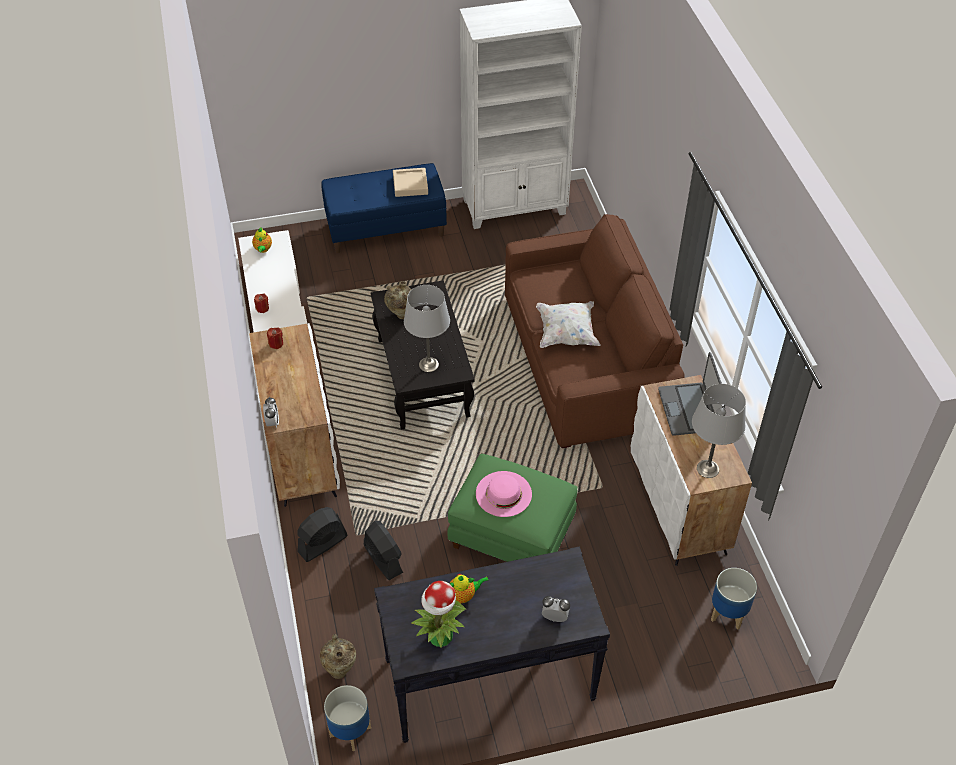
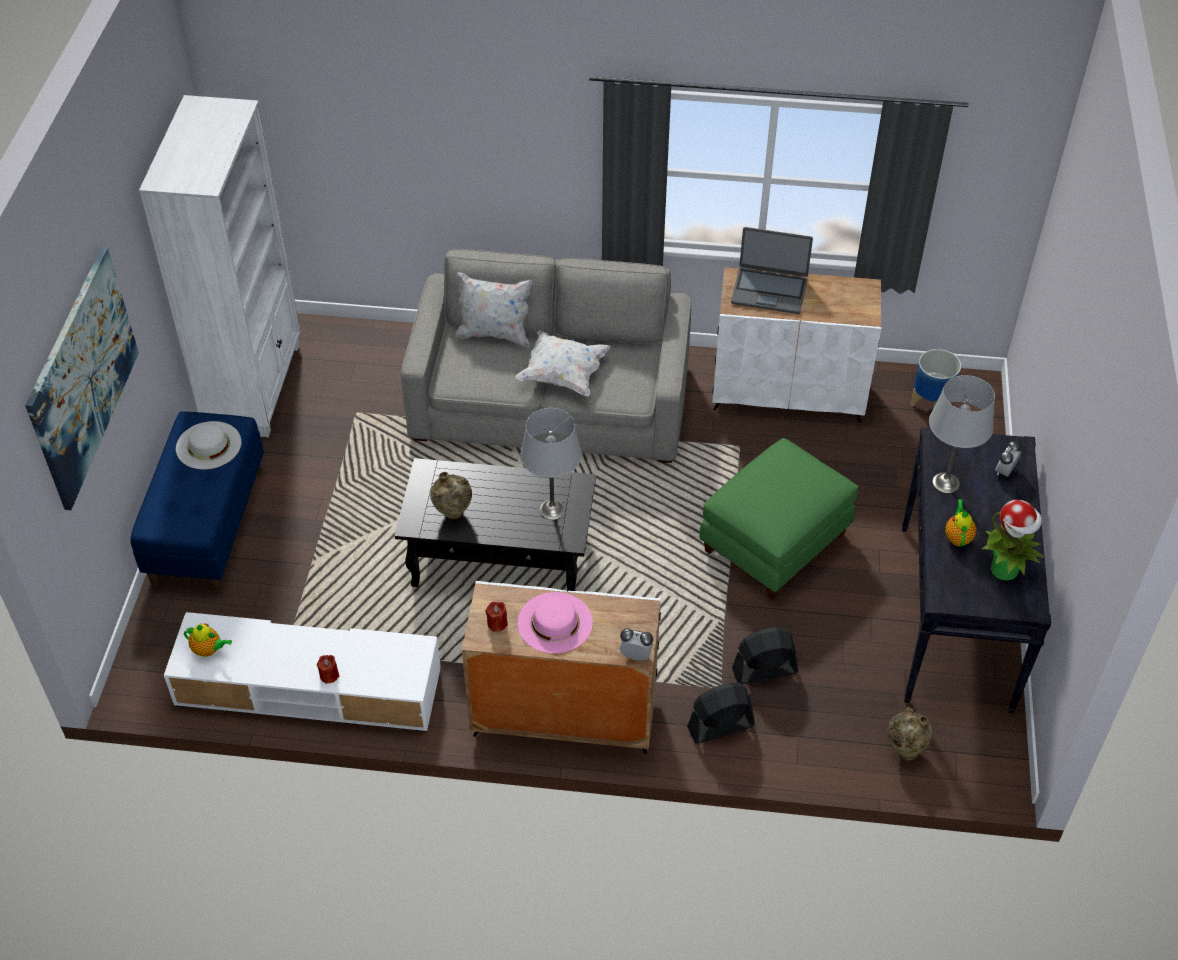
camera: 70 degrees left, 0 degrees up
(322, 61) = (83, 376): none -> picture
(322, 544) = (720, 726): black fan -> black fan turned 90 degrees clockwise
(350, 732) = (988, 760): planter -> none
(410, 185) = (208, 445): beige tray -> white hat
(503, 493) = (781, 494): pink hat -> pink hat (554, 622)
(586, 285) = (494, 334): none -> white pillow
(586, 361) = (551, 402): brown sofa -> grey sofa
(707, 469) = (853, 304): grey table lamp -> grey table lamp (946, 483)

